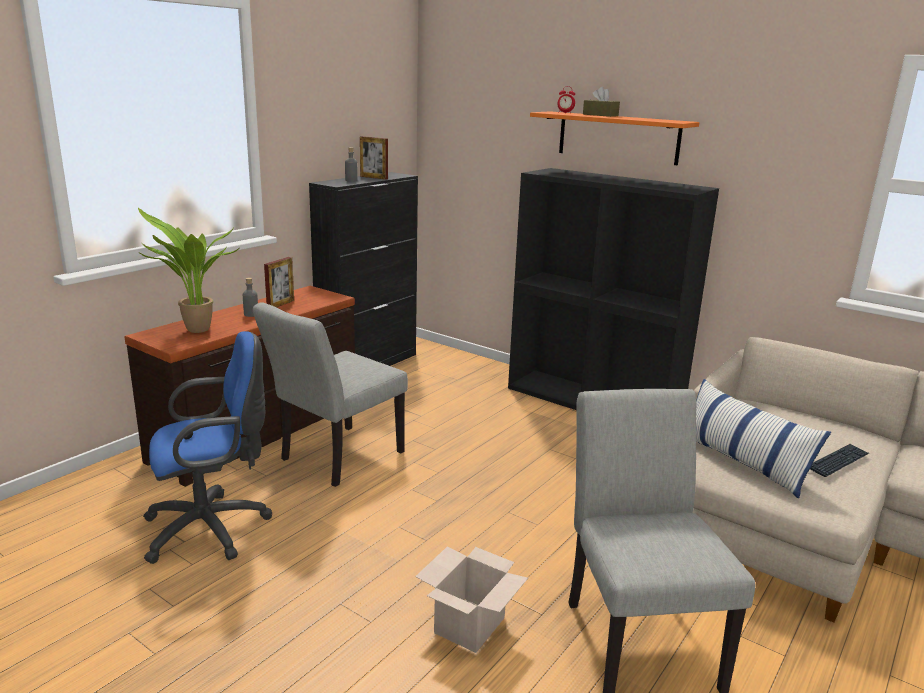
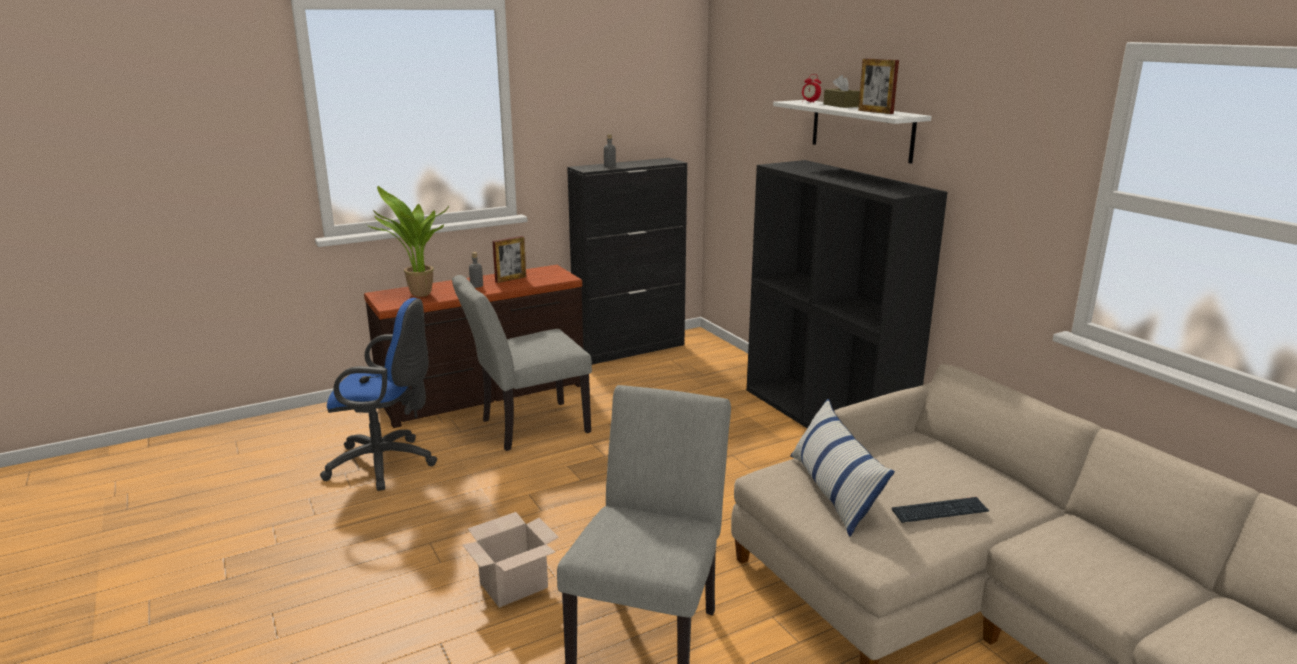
camera: 25 degrees right, 0 degrees up
(374, 177) = (637, 163): picture frame -> picture frame (875, 112)
(618, 137) = (861, 130): orange shelf -> white shelf

